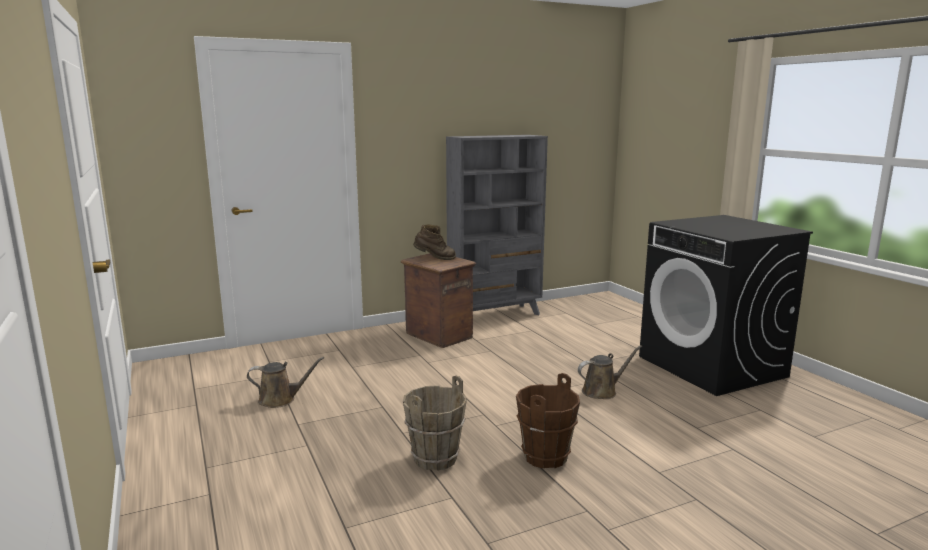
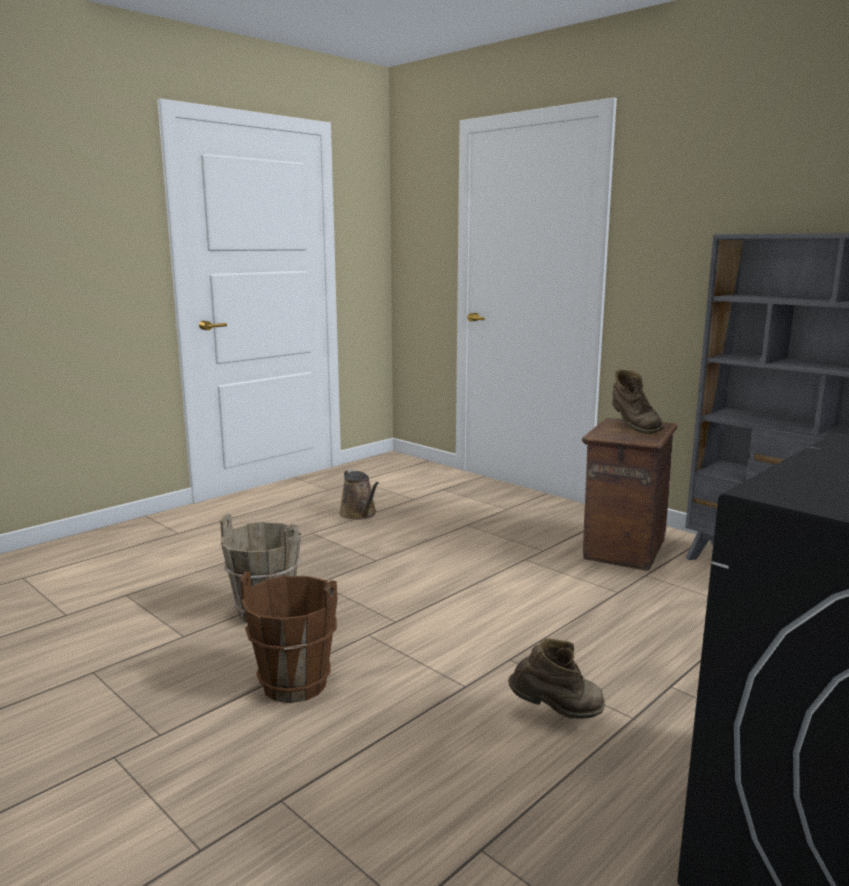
camera: 70 degrees right, 0 degrees up
(602, 391) = (557, 713): brown watering can -> brown boot

